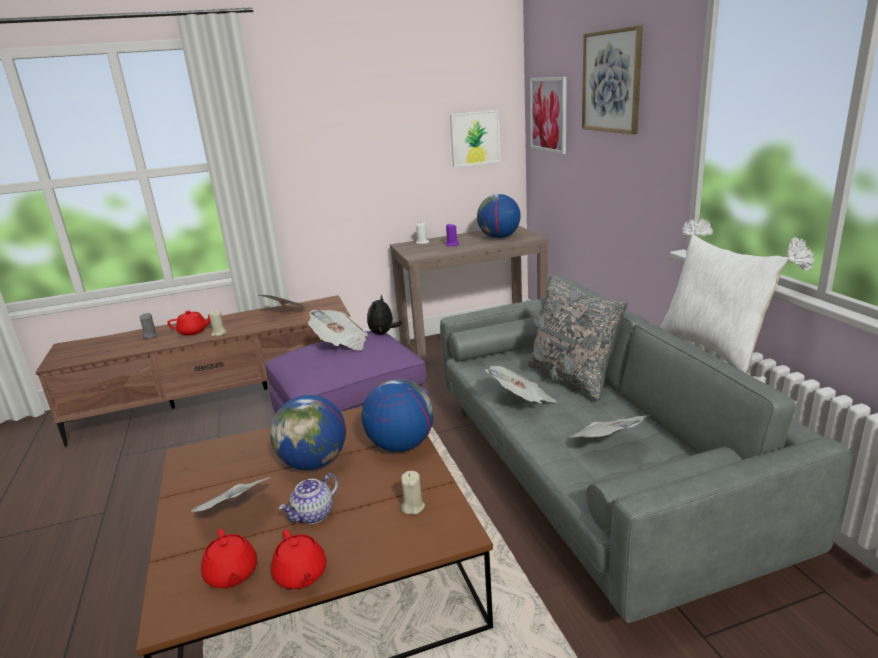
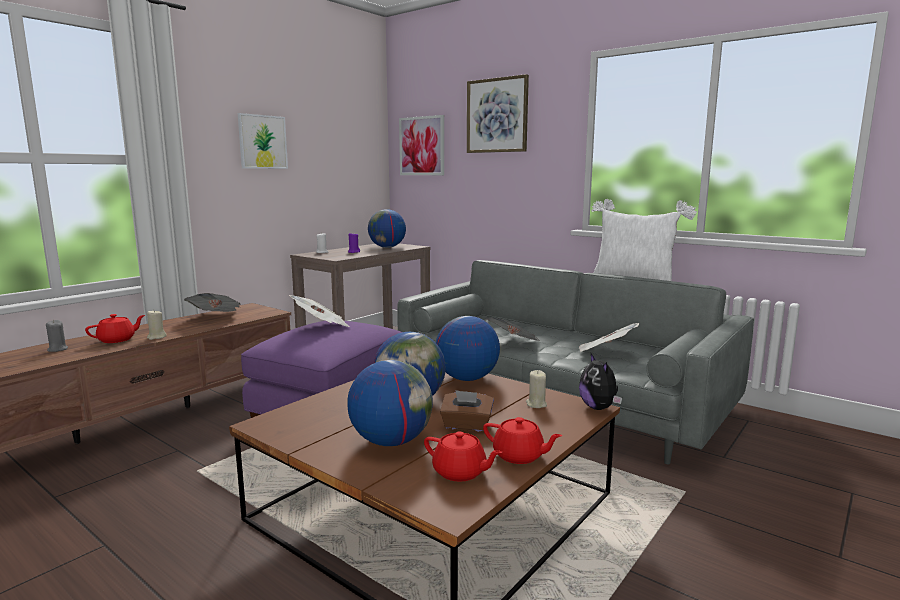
camera: 35 degrees left, 10 degrees down
(236, 511) = (391, 441): newspaper -> globe
(313, 515) = (466, 426): teapot -> brown tissue box
(383, 333) = (344, 319): plush toy -> plush toy (599, 408)
(475, 138) = (355, 163): picture -> picture (262, 142)
(571, 379) = (528, 330): grey pillow -> none

